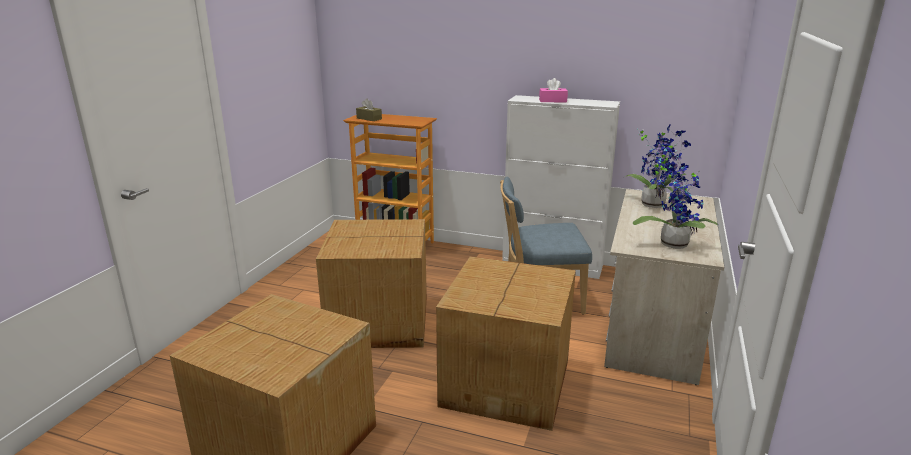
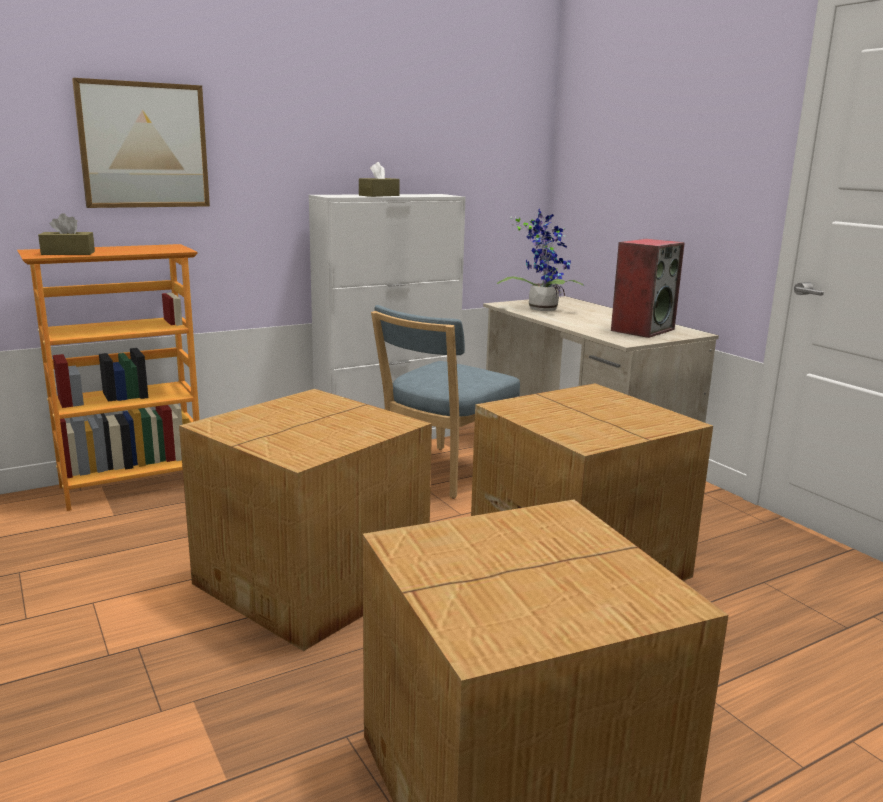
camera: 50 degrees left, 5 degrees down
(422, 61) = (143, 145): none -> picture
(552, 101) = (379, 195): pink tissue box -> brown tissue box
(672, 242) = (642, 330): potted plant -> speaker

